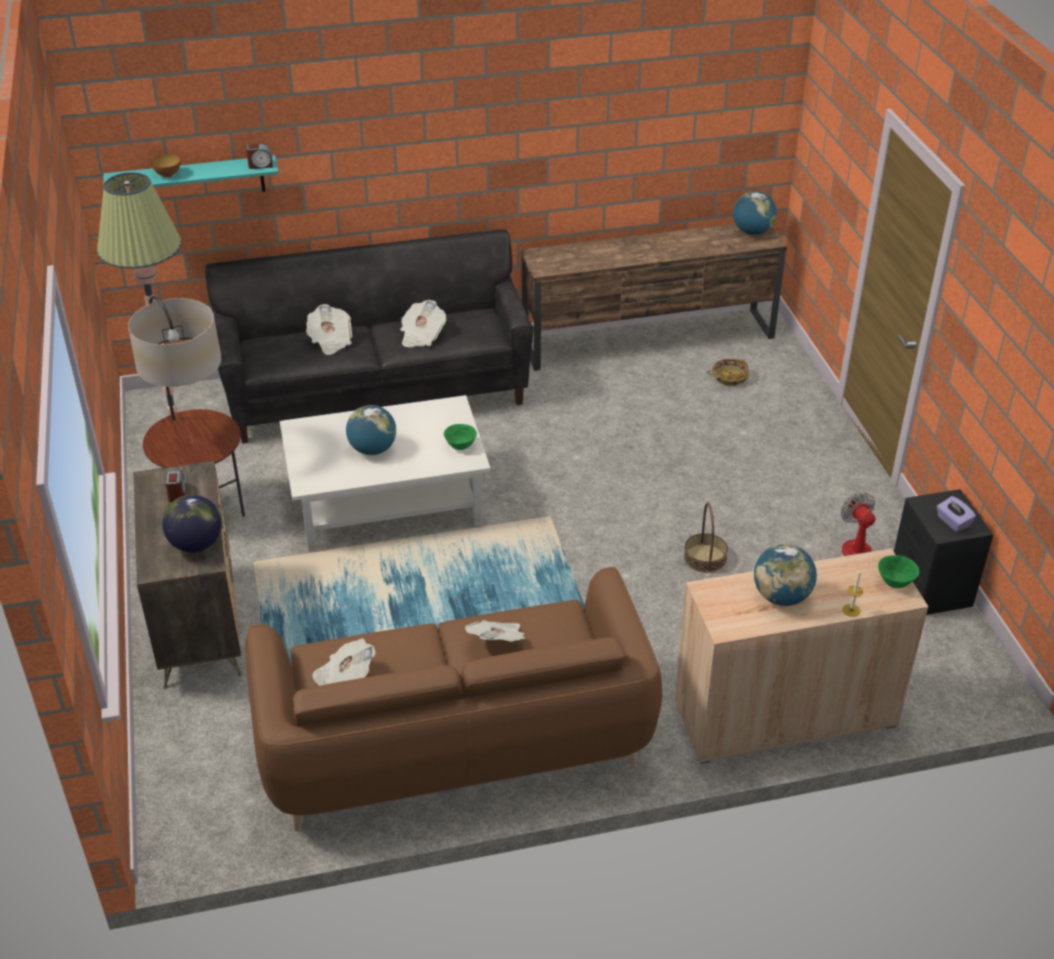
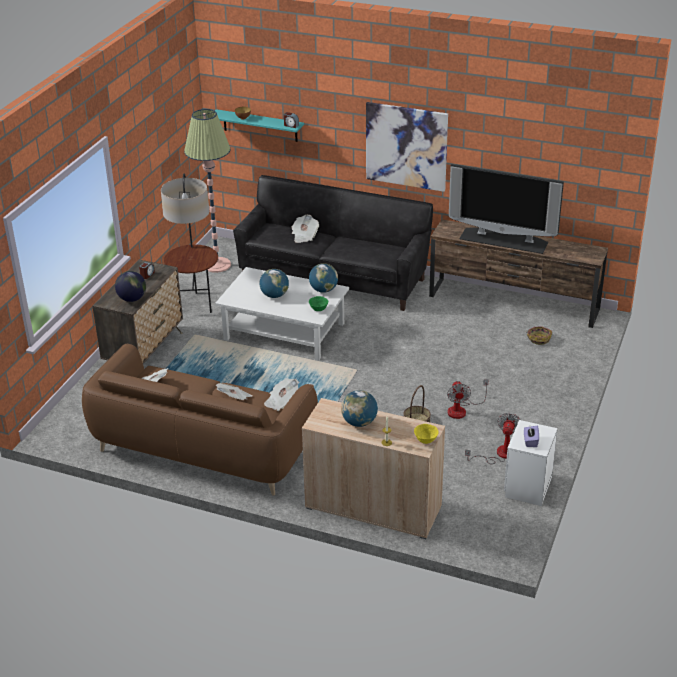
camera: 35 degrees right, 5 degrees down
(421, 336) = (352, 249): newspaper -> newspaper (282, 402)
(456, 149) = (406, 146): none -> picture
(634, 251) = (504, 240): none -> television
(742, 515) = (461, 409): none -> fan
(752, 232) = (589, 251): globe -> globe (323, 290)
(895, 582) = (425, 440): green bowl -> yellow bowl
(930, 589) = (527, 487): black nightstand -> white nightstand

